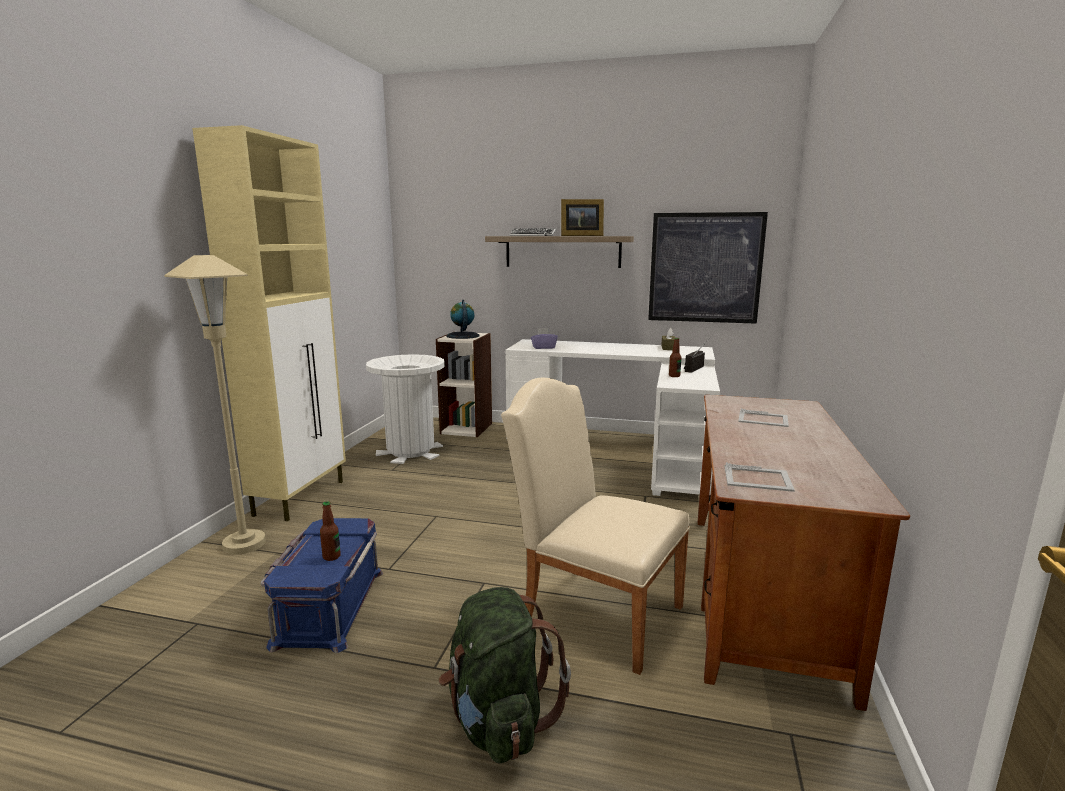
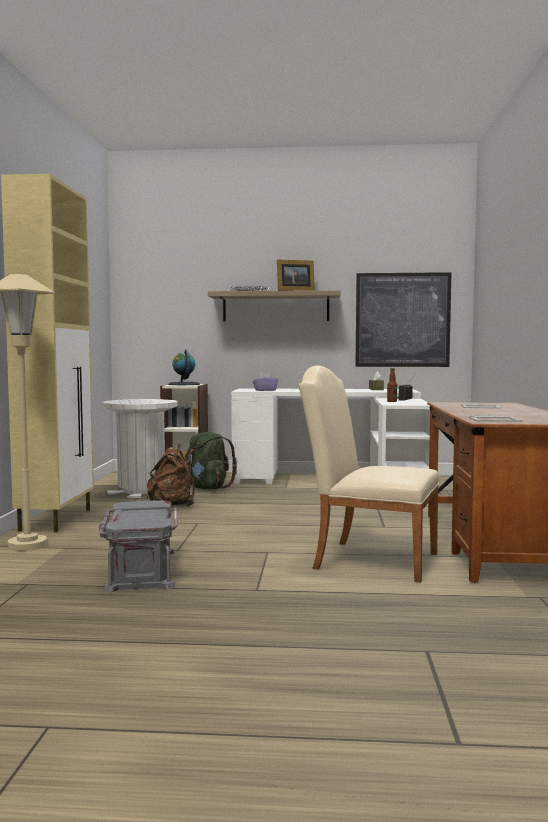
camera: 10 degrees left, 10 degrees down
(328, 606) = (140, 569): blue storage box -> grey storage box
(331, 557) = (150, 517): bottle -> none
(426, 482) = (172, 506): none -> brown backpack
(499, 721) = (326, 607): green backpack -> green backpack (207, 488)

